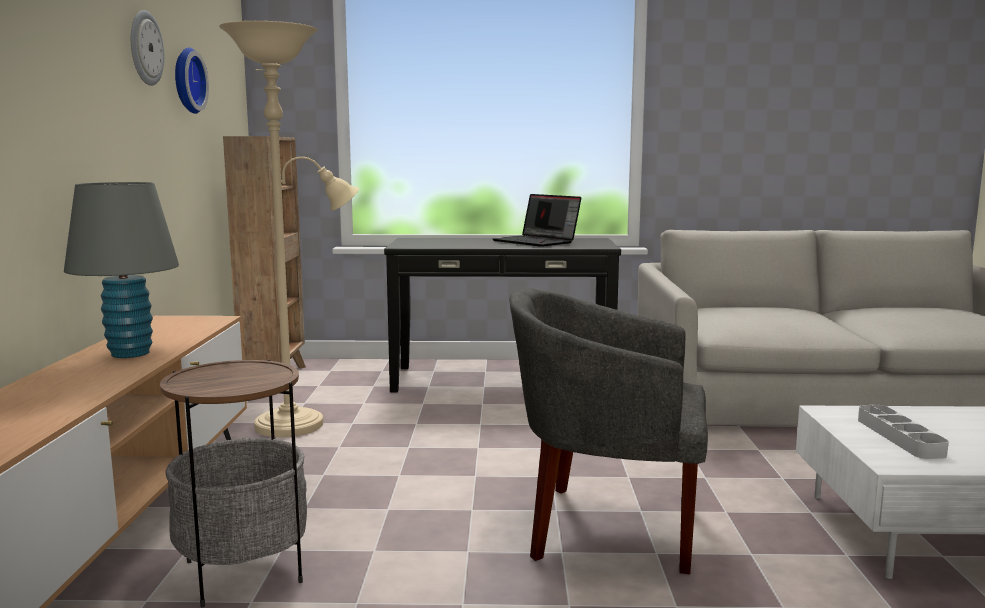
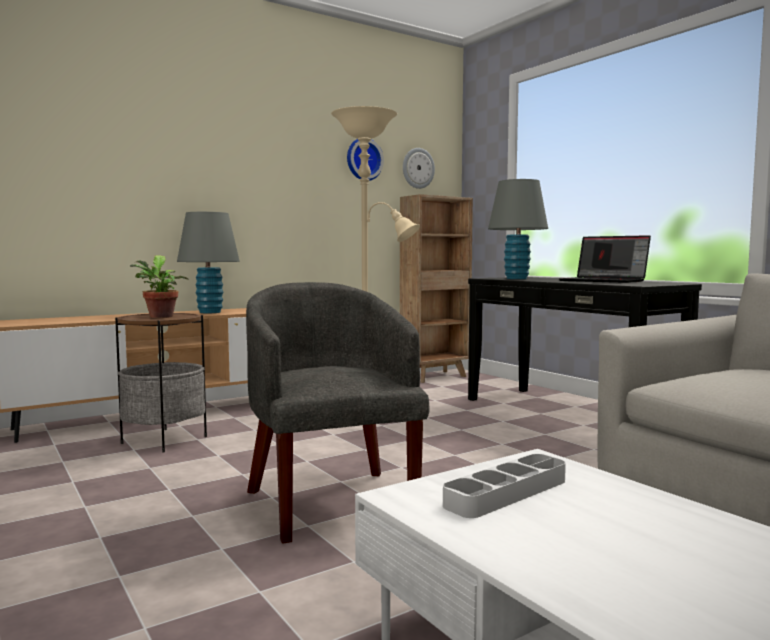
camera: 55 degrees right, 5 degrees down
(145, 48) = (311, 139): wall clock -> wall clock (418, 168)
(236, 377) = (160, 317): none -> potted plant
(438, 244) = (516, 278): none -> grey table lamp
(537, 242) = (604, 281): laptop -> laptop turned 60 degrees counterclockwise

